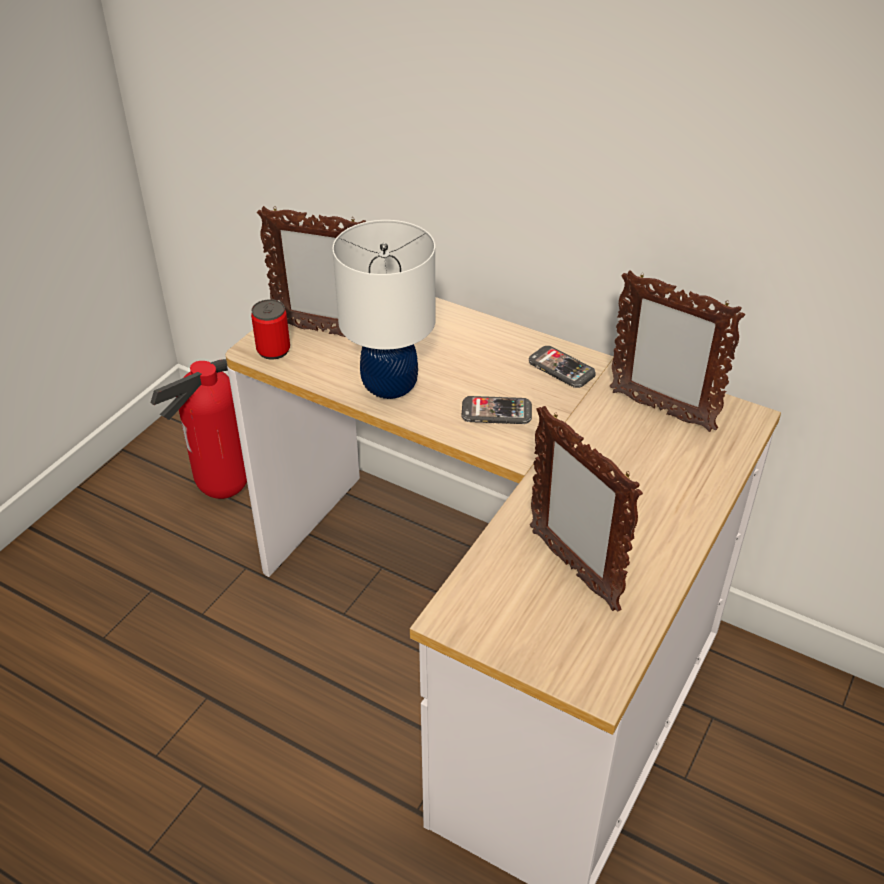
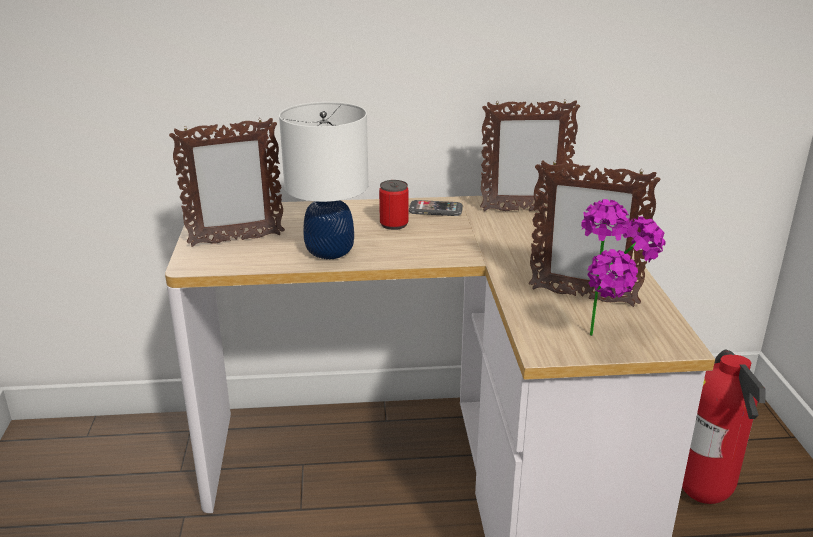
camera: 35 degrees left, 15 degrees down
(225, 491) = (115, 471): fire extinguisher -> fire extinguisher (704, 496)
(273, 350) = (207, 261): can -> can (394, 224)
(496, 412) = (423, 242): phone -> none
(530, 640) = (609, 340): none -> potted plant

